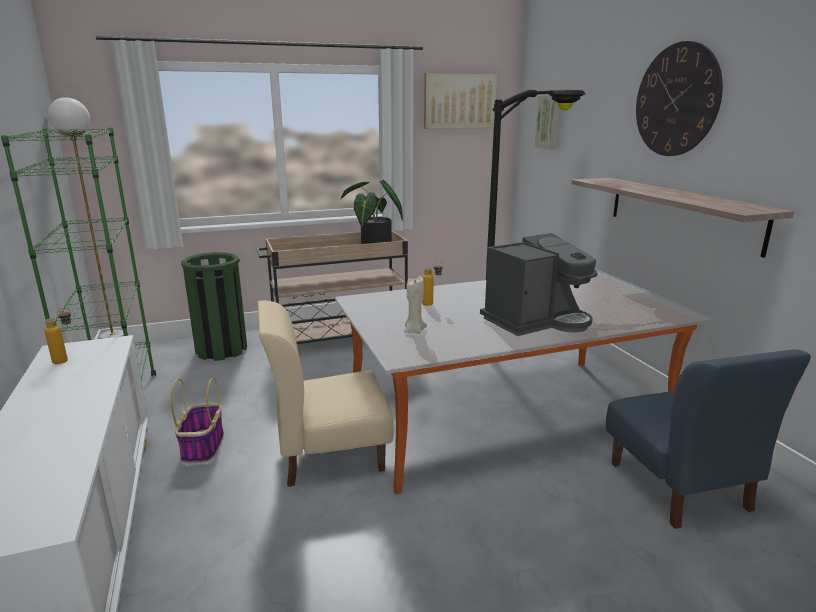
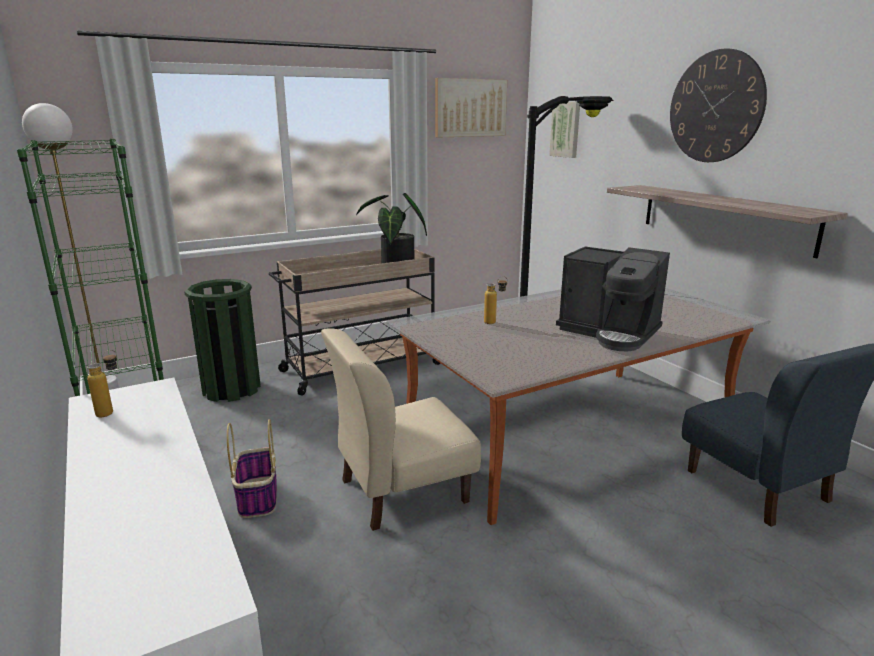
camera: 10 degrees left, 0 degrees up
(414, 331) = (495, 351): beige candle -> none
(536, 321) = (609, 333): coffee machine -> coffee machine turned 75 degrees clockwise

